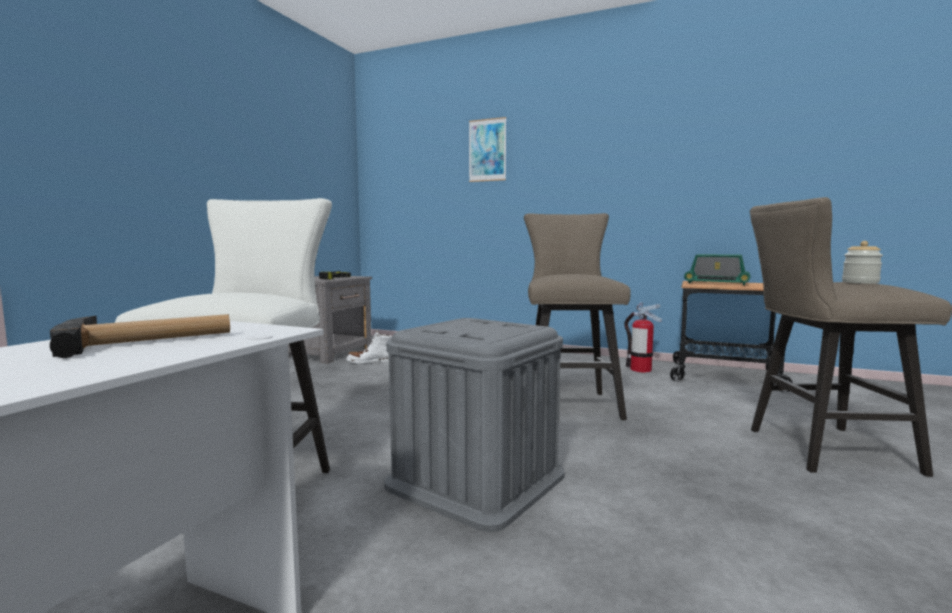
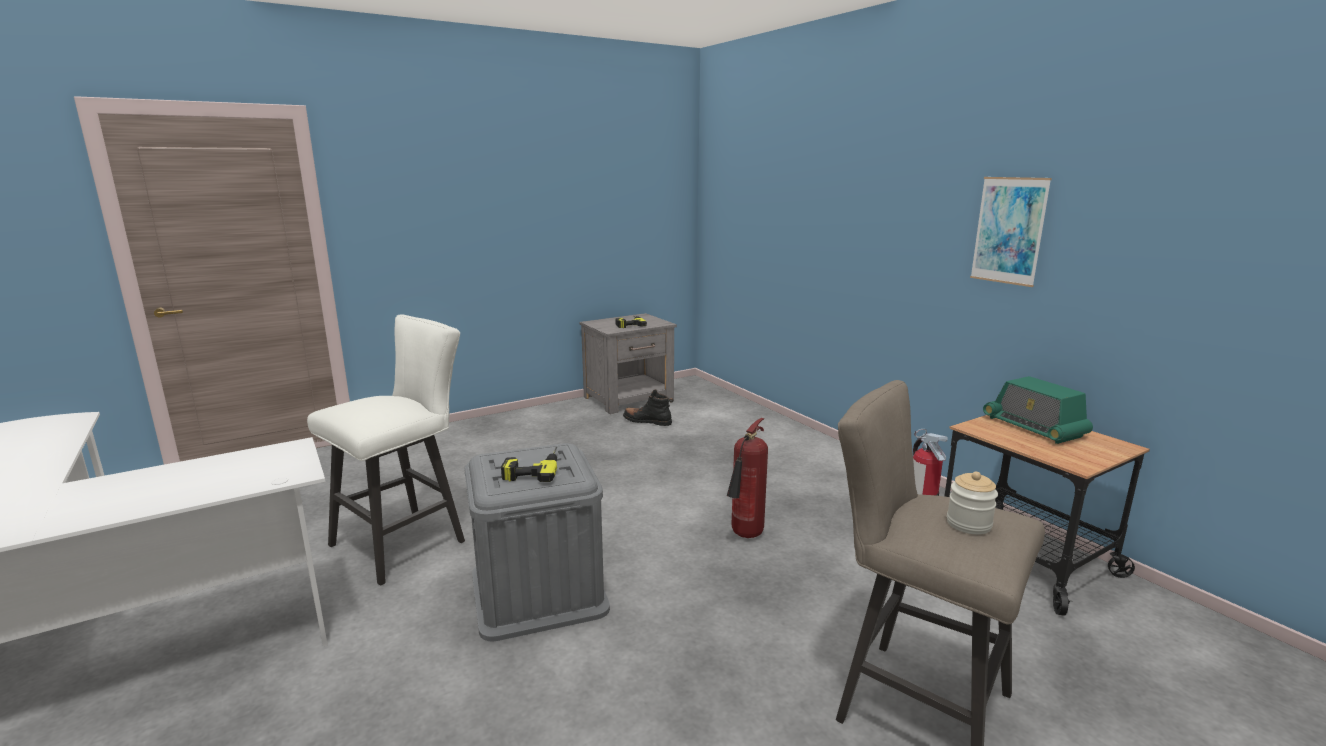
camera: 35 degrees right, 10 degrees up
(150, 341) = (236, 472): hammer -> none
(371, 362) = (647, 421): white boot -> black boot
(481, 327) = (533, 468): none -> power drill
(487, 150) = (813, 181): picture -> picture (1009, 230)
(568, 403) = (745, 536): beige stool -> fire extinguisher

